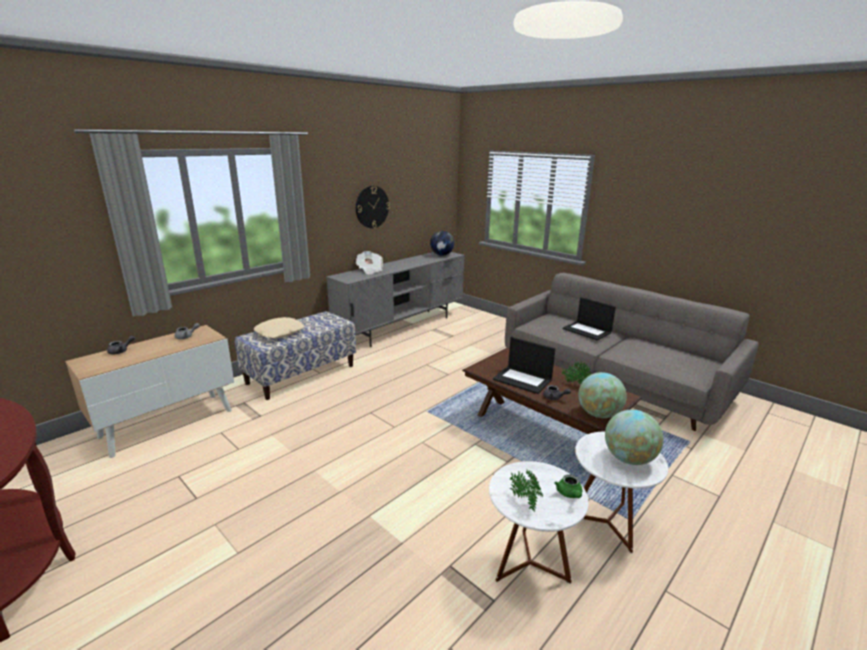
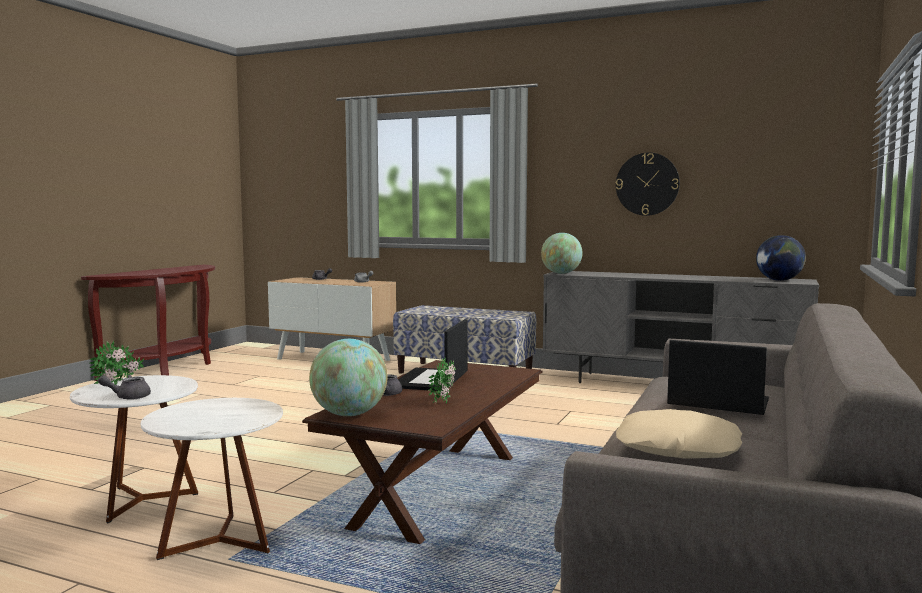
camera: 70 degrees right, 15 degrees down
(280, 333) = (448, 310): beige pillow -> beige pillow (677, 448)
(370, 270) = (615, 273): newspaper -> none
(569, 494) = (128, 397): green teapot -> grey teapot
(587, 331) = (716, 402): laptop -> laptop turned 90 degrees clockwise
(628, 459) = (206, 417): globe -> globe (561, 273)

